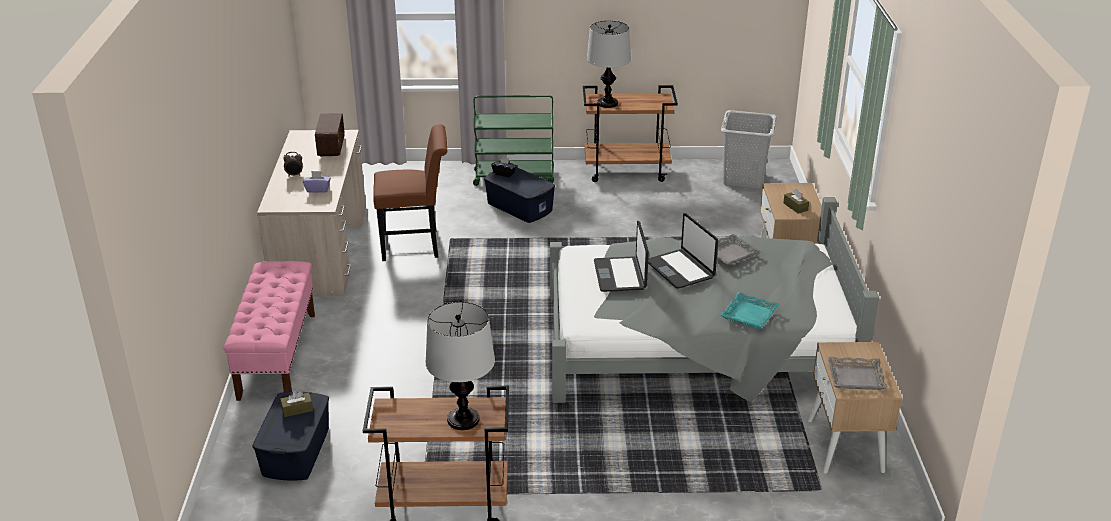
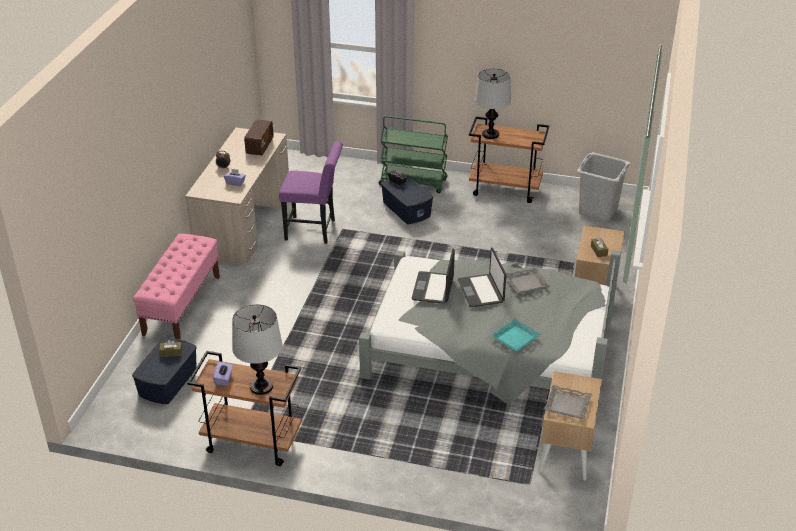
camera: 15 degrees right, 5 degrees up
(408, 419) = (224, 379): none -> purple tissue box
(415, 245) = (314, 230): brown chair -> purple chair

